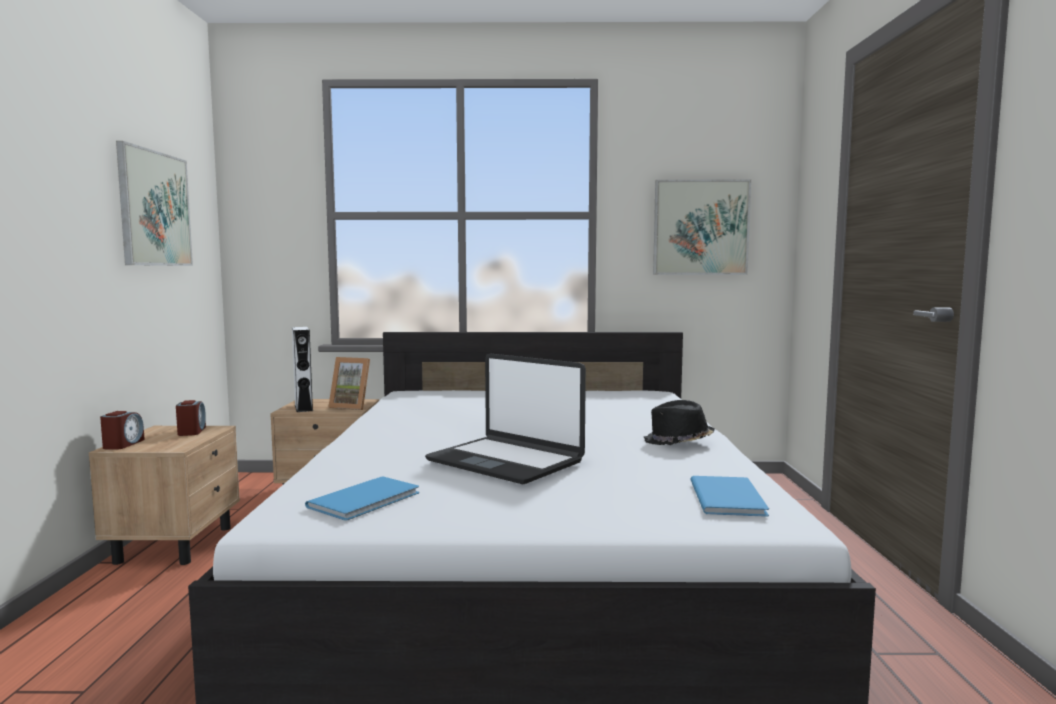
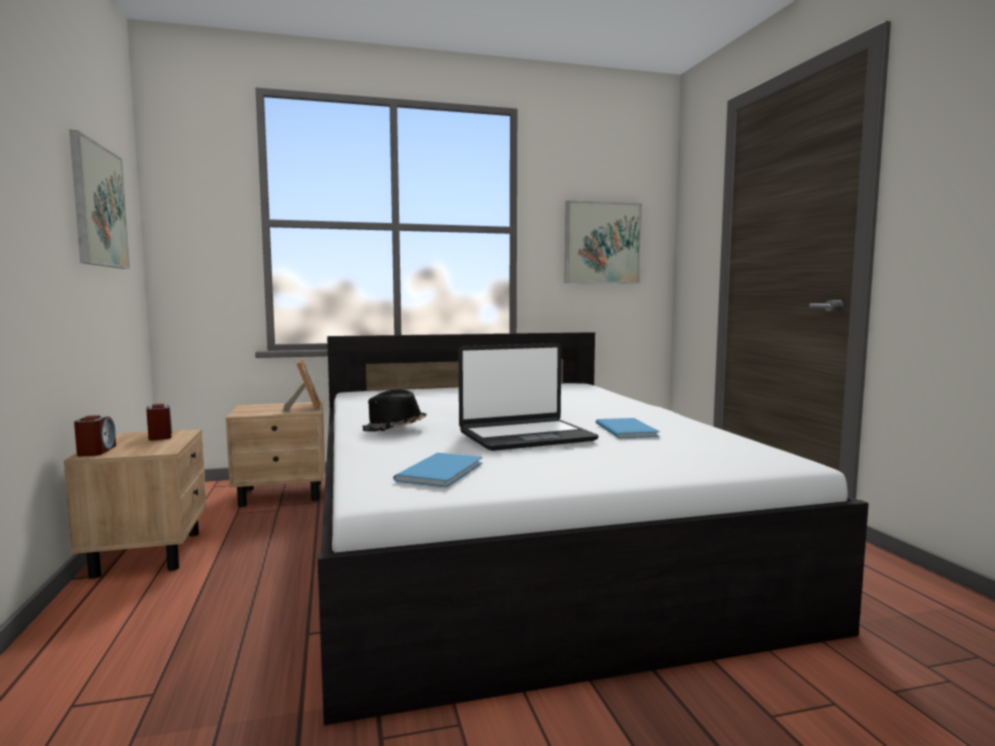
camera: 15 degrees left, 0 degrees up
(303, 407) = (255, 411): white speaker -> none
(352, 406) = (304, 408): picture frame -> picture frame turned 105 degrees counterclockwise
(506, 461) = (525, 436): laptop -> laptop turned 45 degrees counterclockwise
(678, 442) = (643, 416): black hat -> black hat (394, 428)
(729, 497) = (733, 448): blue book -> blue book (627, 429)

